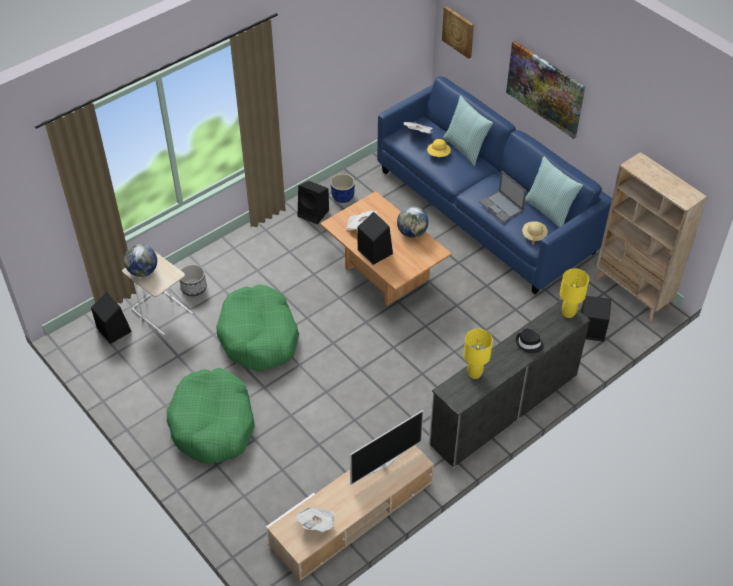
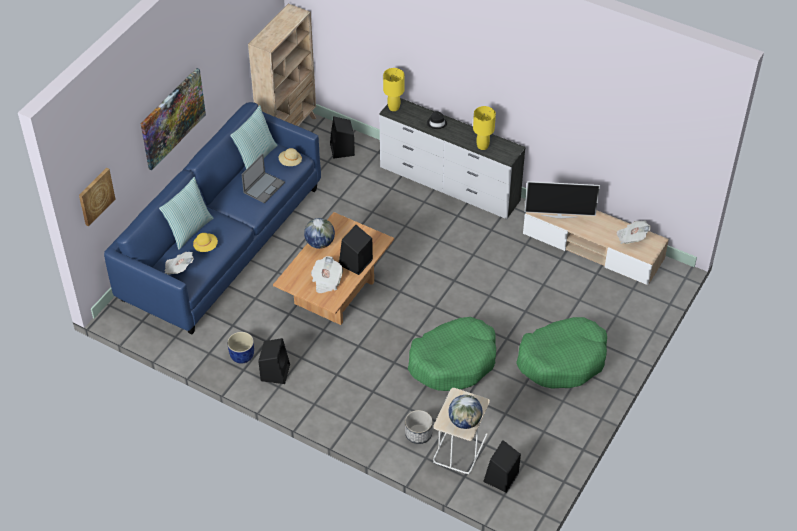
camera: 110 degrees left, 0 degrees up
(384, 464) = (559, 215): television -> television turned 150 degrees clockwise

